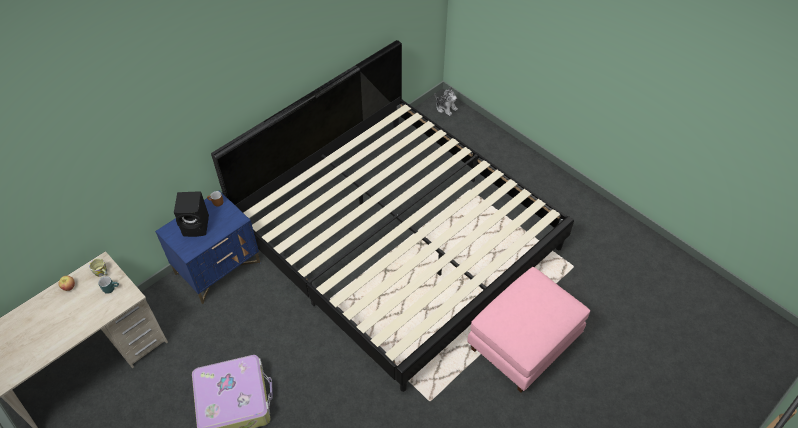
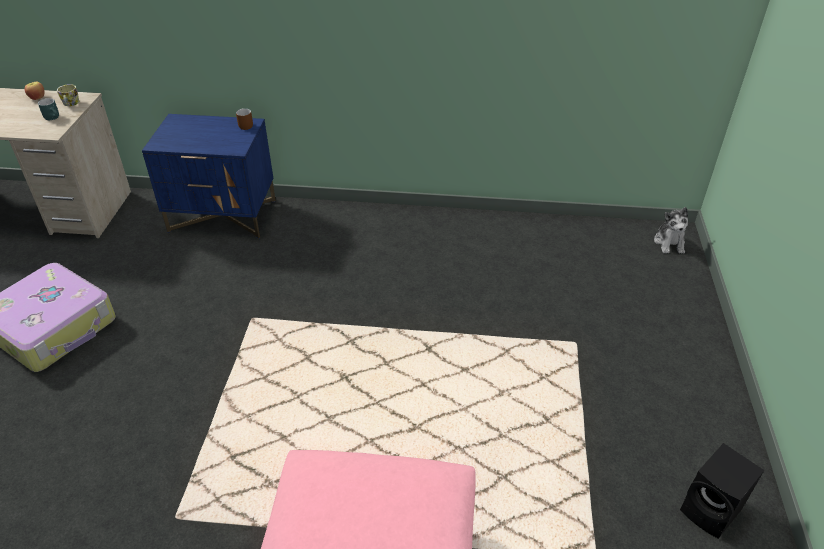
camera: 50 degrees right, 10 degrees down
(197, 226) = (200, 131): black speaker -> black speaker (712, 512)
(398, 239) = (412, 324): bed -> none

